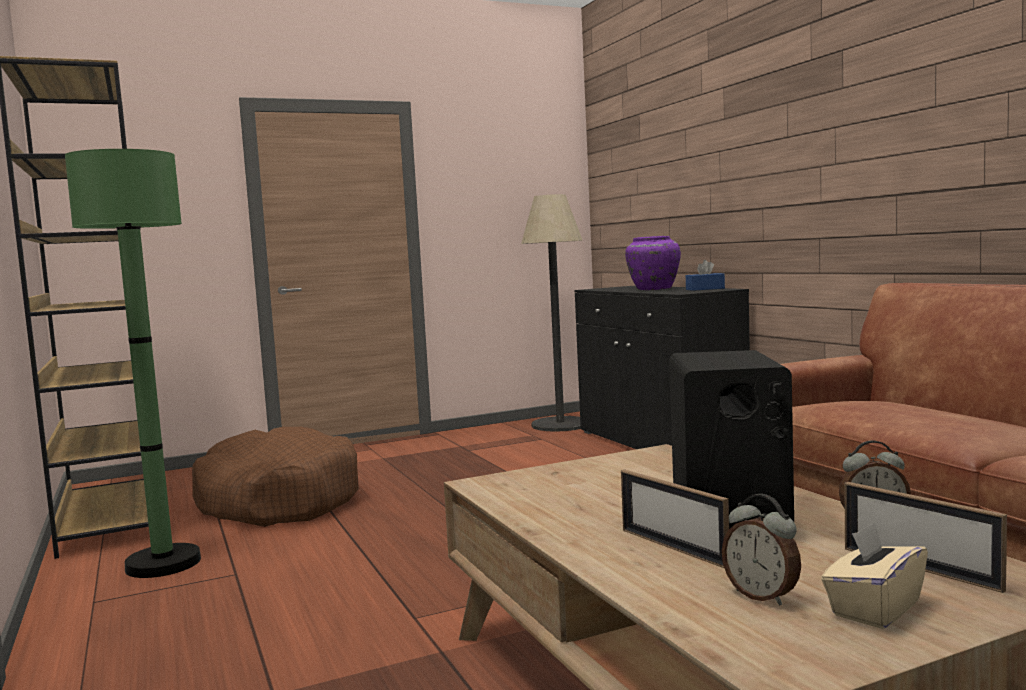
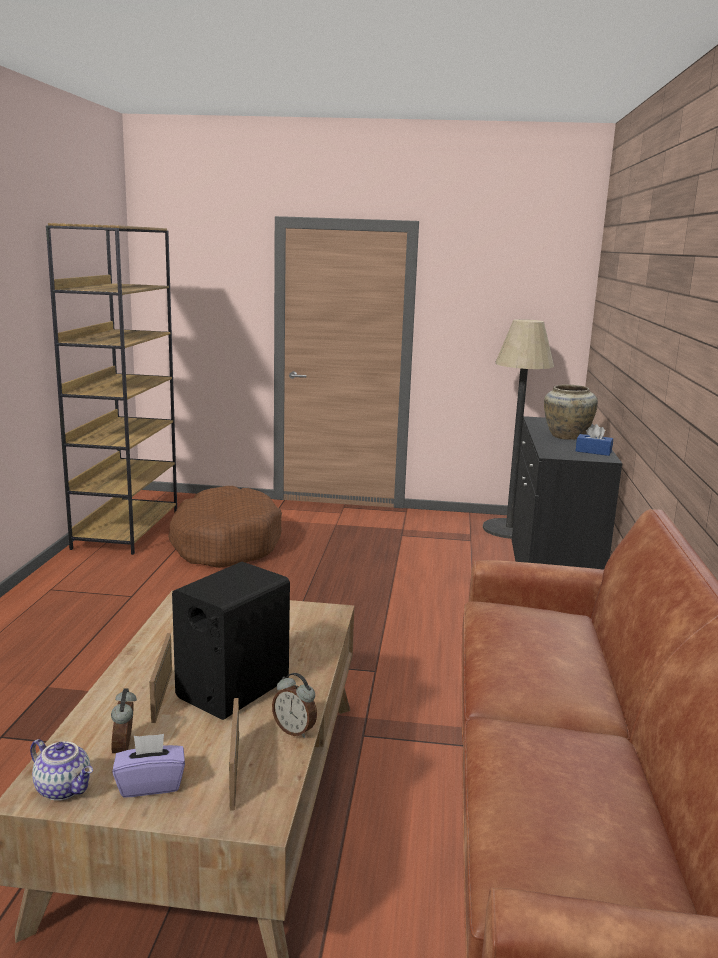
camera: 30 degrees right, 10 degrees up
(163, 564) = (109, 574): green floor lamp -> none
(653, 289) = (566, 436): purple vase -> beige vase
(800, 652) = (65, 788): none -> teapot
(874, 609) = (150, 784): beige tissue box -> purple tissue box

